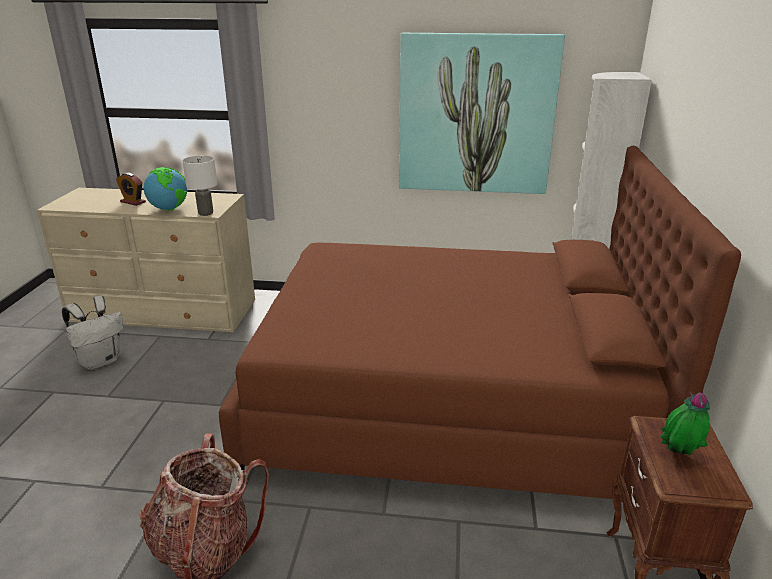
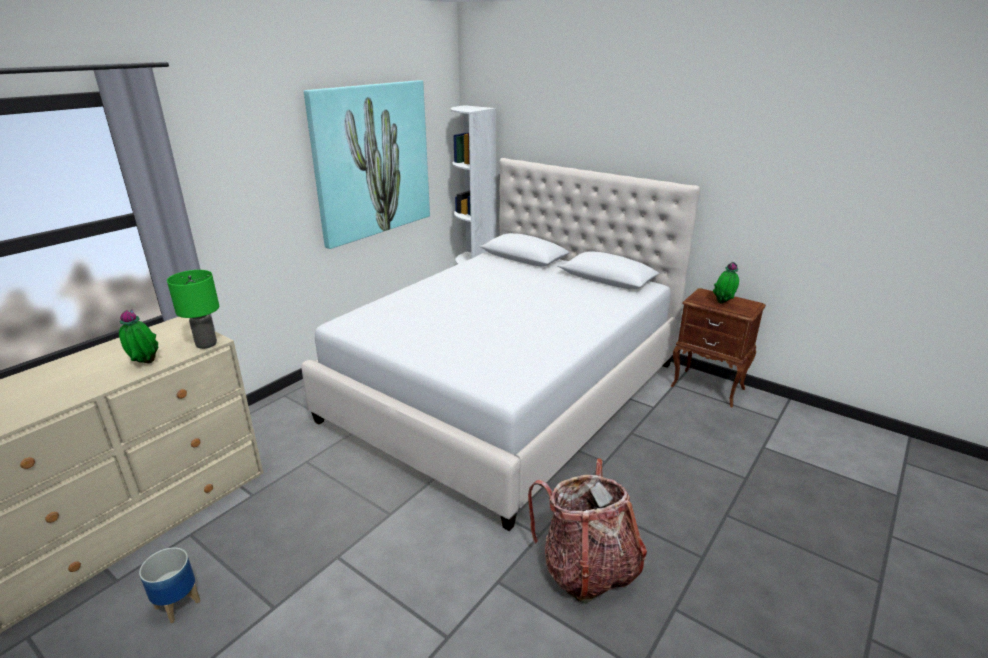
camera: 60 degrees left, 0 degrees up
(101, 361) = (177, 604): white backpack -> planter
(133, 202) = (60, 384): alarm clock -> none
(169, 209) = (145, 364): globe -> potted plant
(205, 213) = (205, 345): white table lamp -> green table lamp
(446, 400) = (506, 391): brown bed -> white bed

